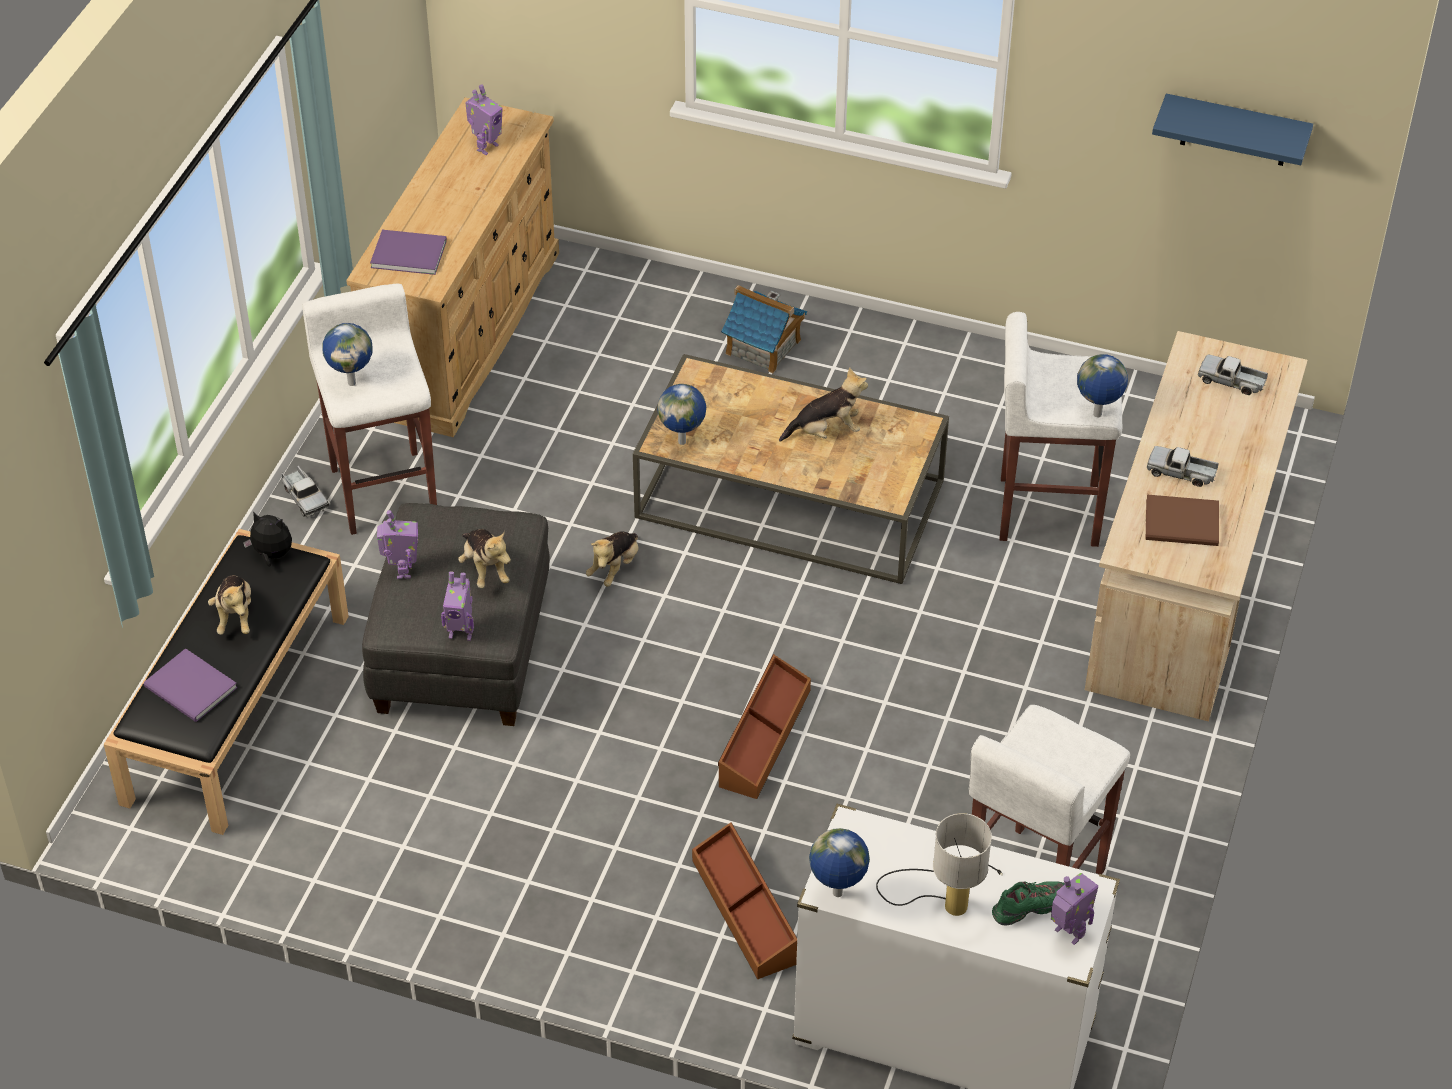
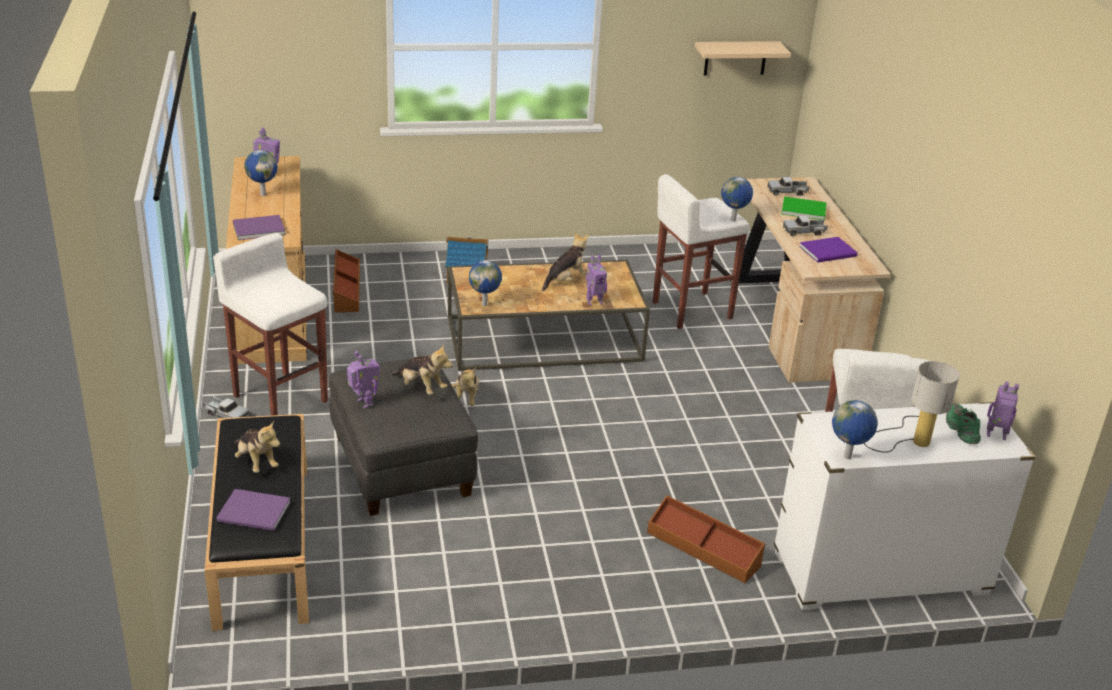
camera: 30 degrees left, 15 degrees down
(272, 555) = (257, 423): plush toy -> none
(352, 382) = (267, 300): globe -> globe (263, 194)
(461, 633) = (433, 425): toy robot -> toy robot (594, 301)
(763, 737) = (632, 456): brown storage box -> brown storage box (346, 289)
(1029, 907) = (961, 430): green shoe -> green shoe turned 45 degrees counterclockwise
(1184, 524) = (829, 252): brown book -> purple book
(1222, 424) = (802, 209): none -> green book
(1235, 131) = (735, 58): blue shelf -> beige shelf

